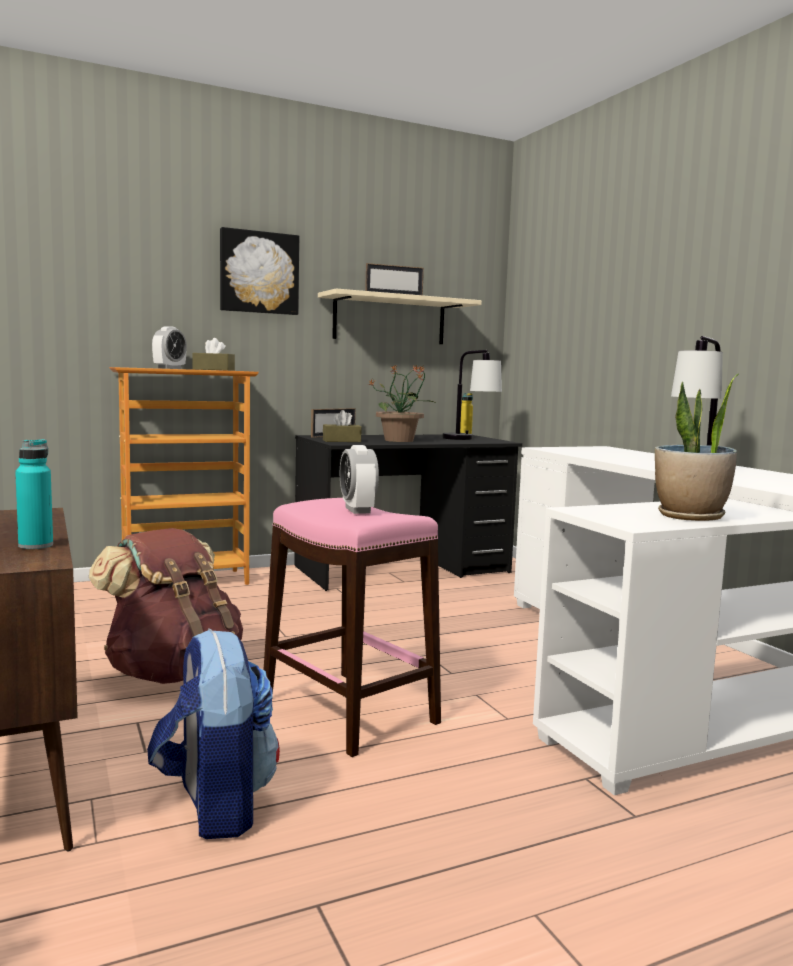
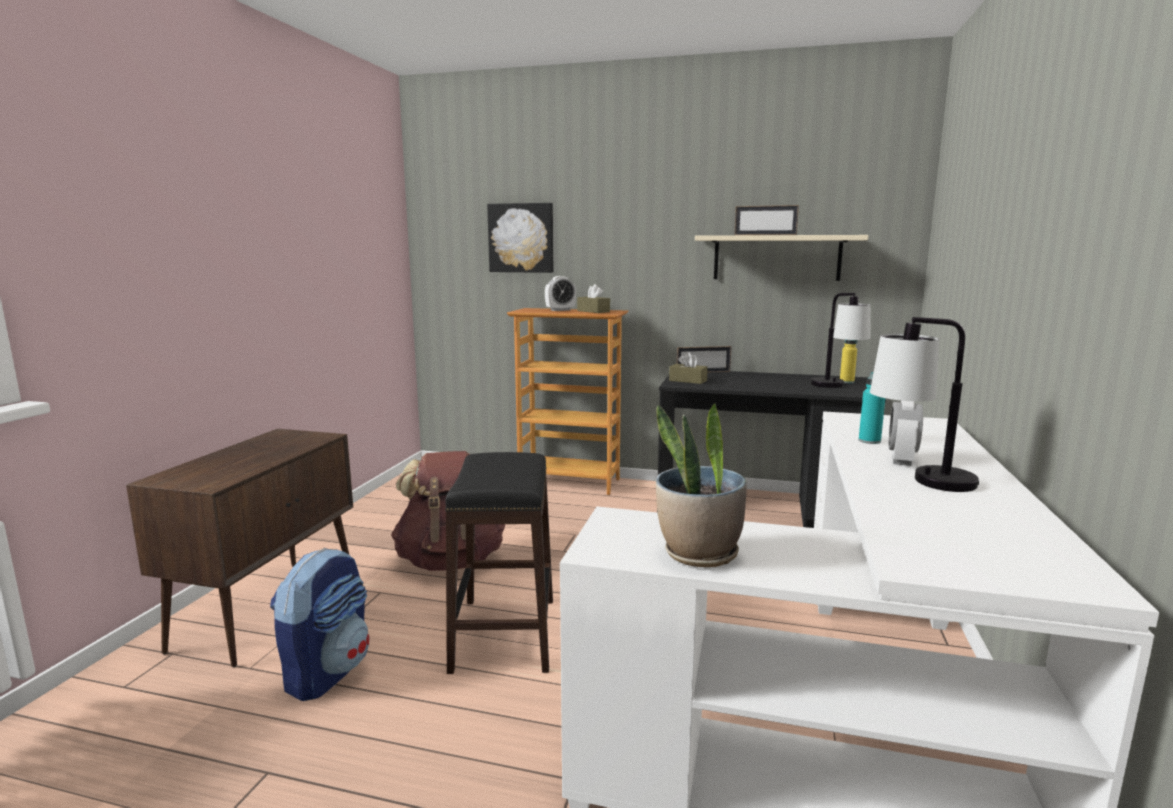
camera: 40 degrees right, 5 degrees up
(35, 545) = (245, 469): turquoise bottle -> turquoise bottle (869, 441)
(259, 272) = (644, 222): picture -> picture (521, 238)
(348, 711) = (503, 634): pink stool -> black stool
(357, 510) = (500, 470): alarm clock -> alarm clock (901, 460)
(400, 440) = (749, 384): potted plant -> none

